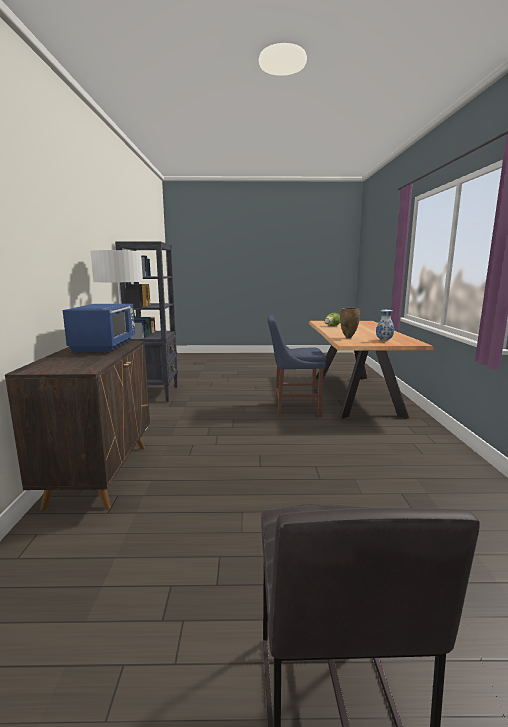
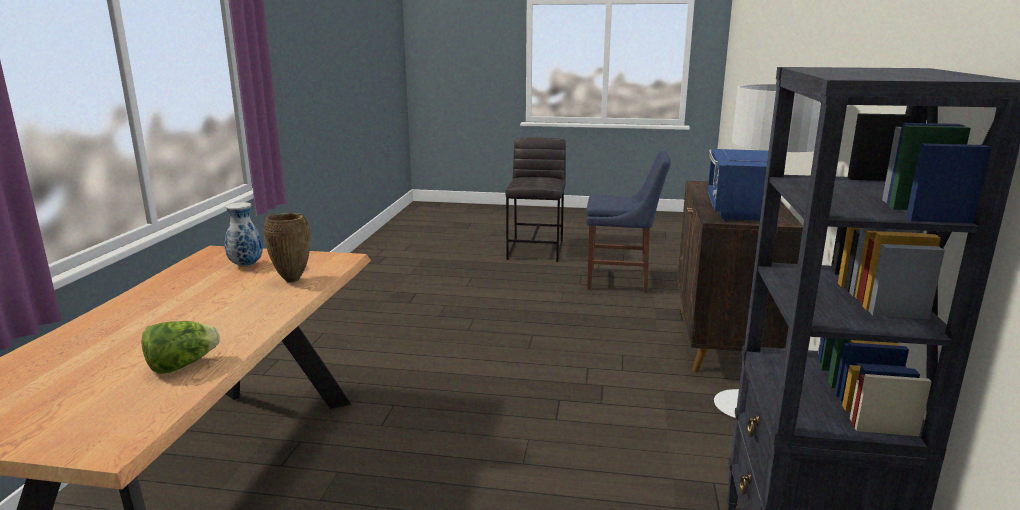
camera: 170 degrees left, 5 degrees up
(293, 408) = (414, 442): blue chair -> blue chair (621, 281)

